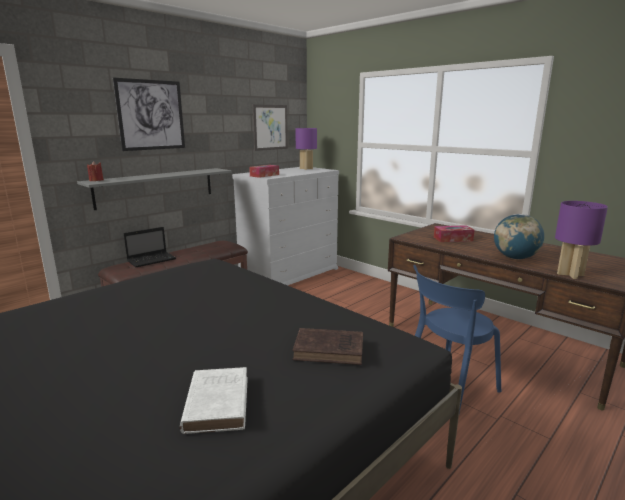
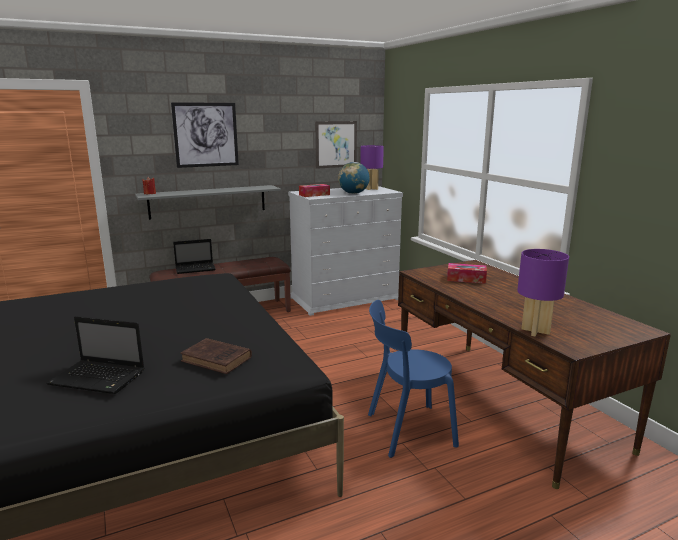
camera: 20 degrees right, 0 degrees up
(217, 402) = (99, 378): white book -> laptop
(515, 258) = (502, 306): globe -> globe (353, 193)

